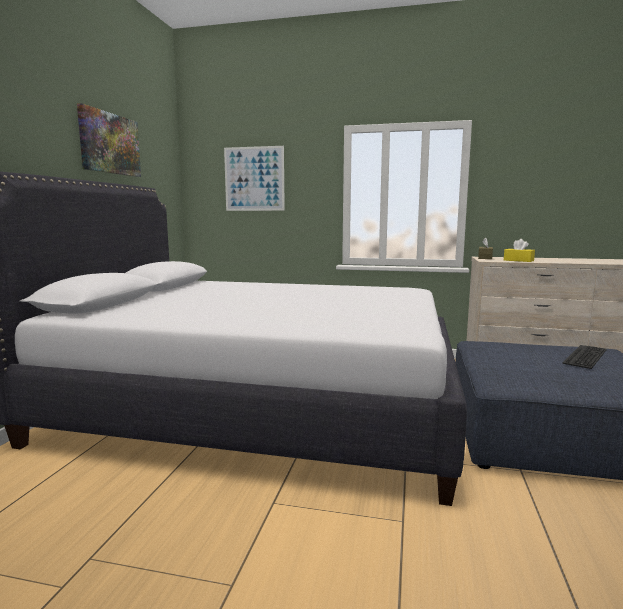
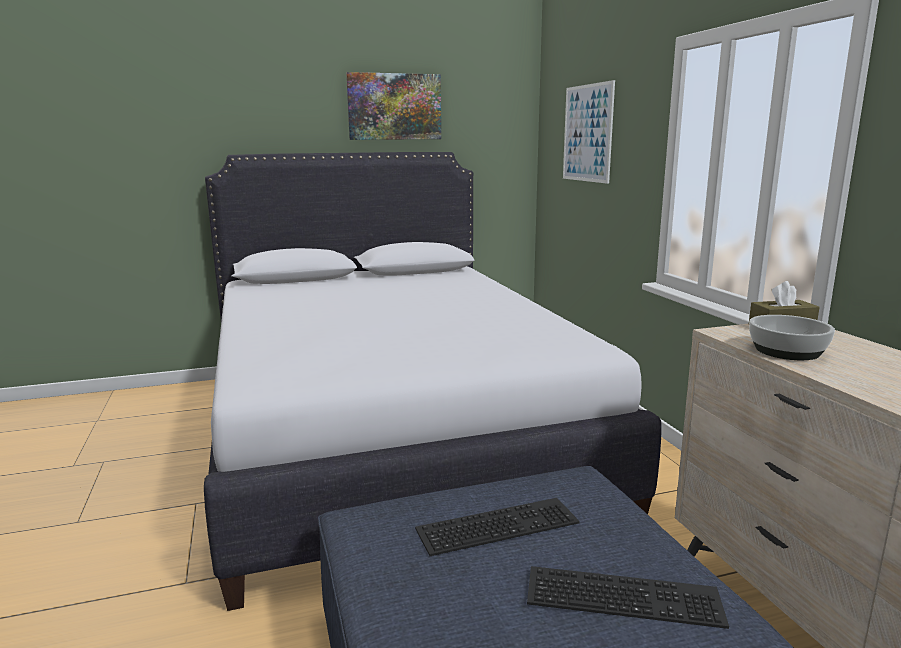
camera: 60 degrees right, 5 degrees up
(518, 260) = (786, 351): yellow tissue box -> bowl
(519, 361) = (498, 523): none -> keyboard

